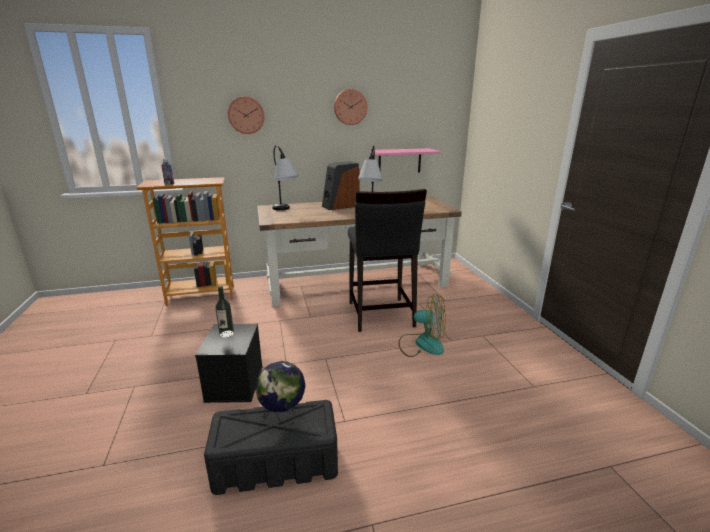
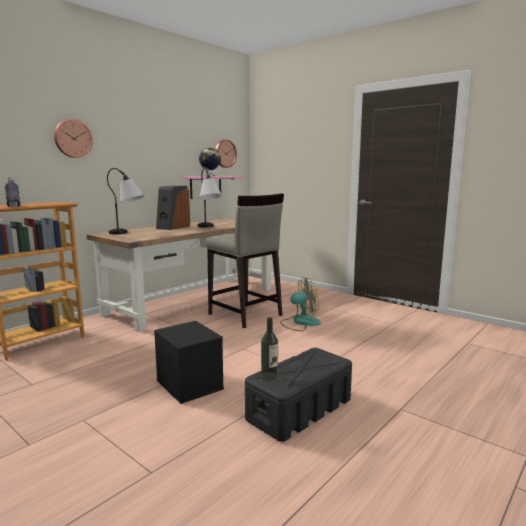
camera: 35 degrees left, 10 degrees down
(226, 334) = (181, 331): bottle -> bottle (269, 376)
(283, 416) = (300, 362): globe -> globe (210, 176)
(350, 107) = (165, 136): wall clock -> wall clock (224, 153)
(380, 315) = (245, 315): black stool -> beige stool

